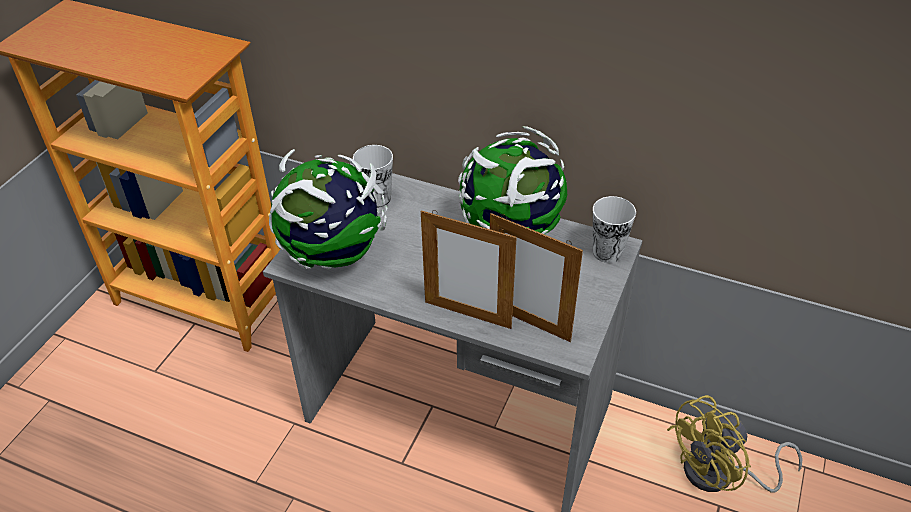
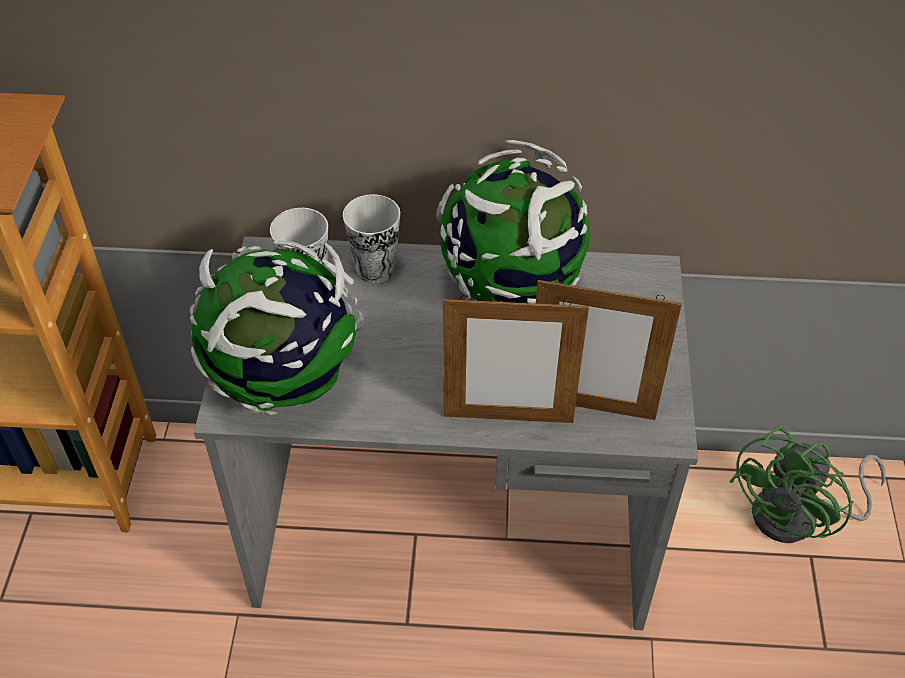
camera: 20 degrees left, 5 degrees up
(607, 252) = (645, 283): cup -> cup (375, 268)
(720, 475) = (798, 517): yellow fan -> green fan

